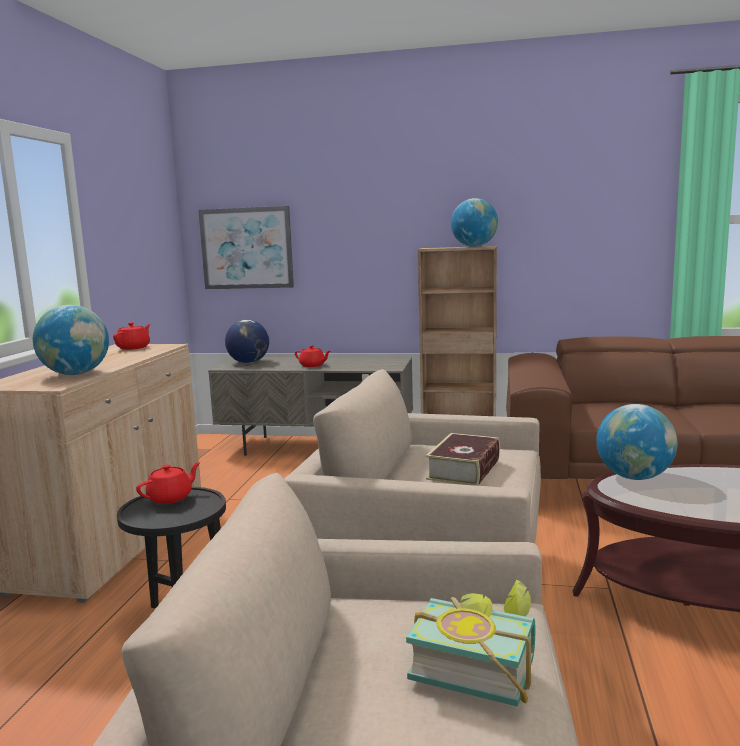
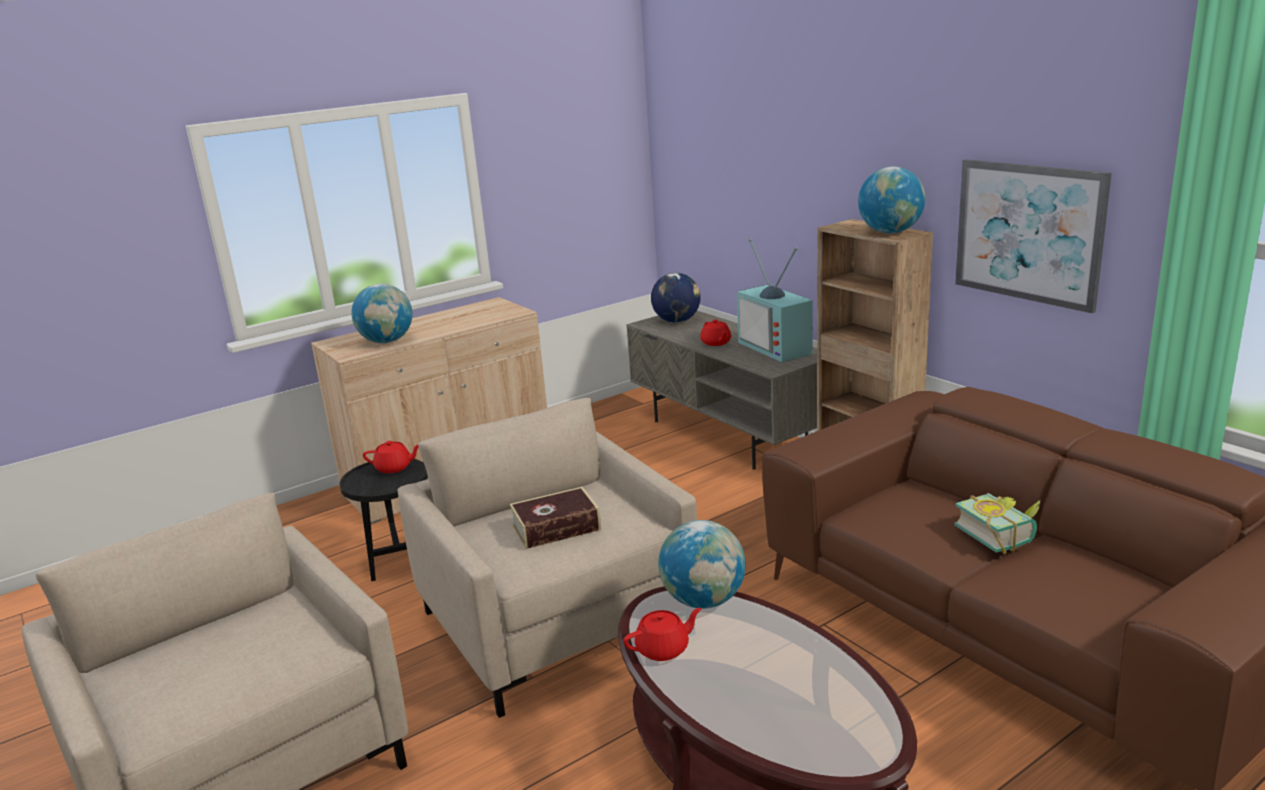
camera: 45 degrees right, 10 degrees up
(134, 348) = (493, 308): red teapot -> red teapot (663, 649)
(246, 248) = (698, 186): picture -> picture (1028, 232)
(364, 360) = (778, 347): none -> television
(476, 665) = (245, 667): book -> book (999, 534)

